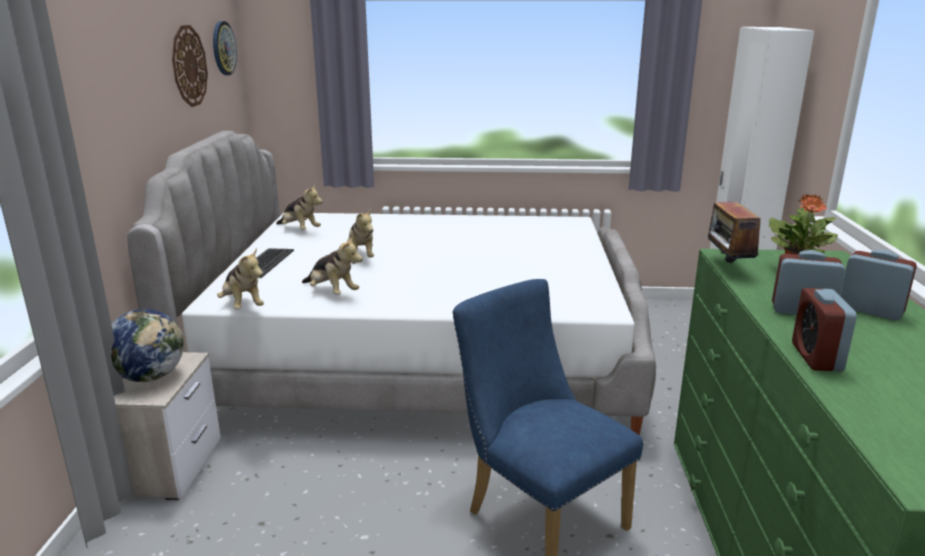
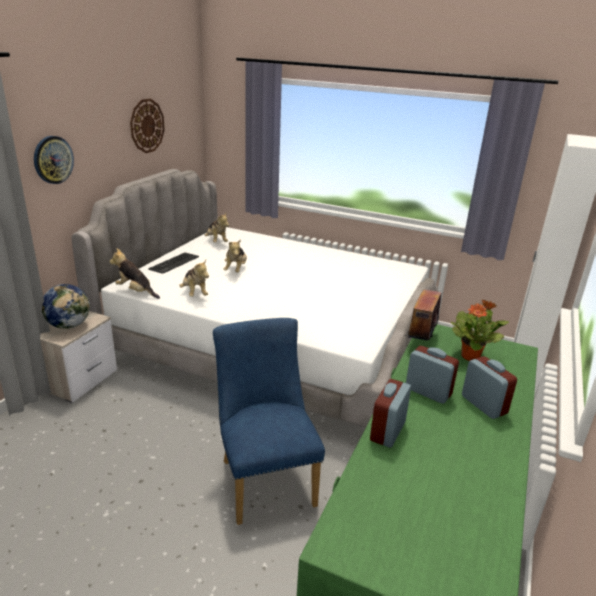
camera: 20 degrees right, 5 degrees up
(223, 48) = (184, 111): wall clock -> wall clock (53, 160)
(242, 306) = (136, 291): plush toy -> plush toy turned 135 degrees clockwise

